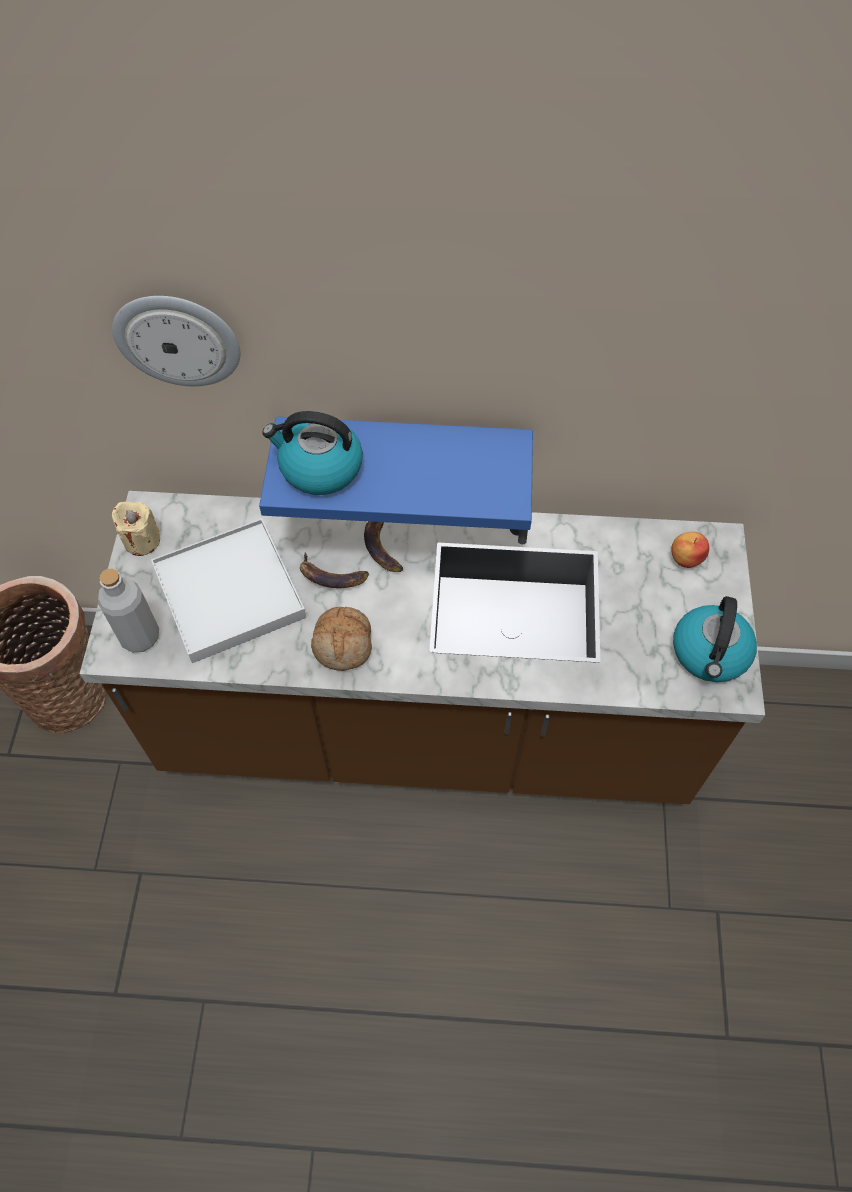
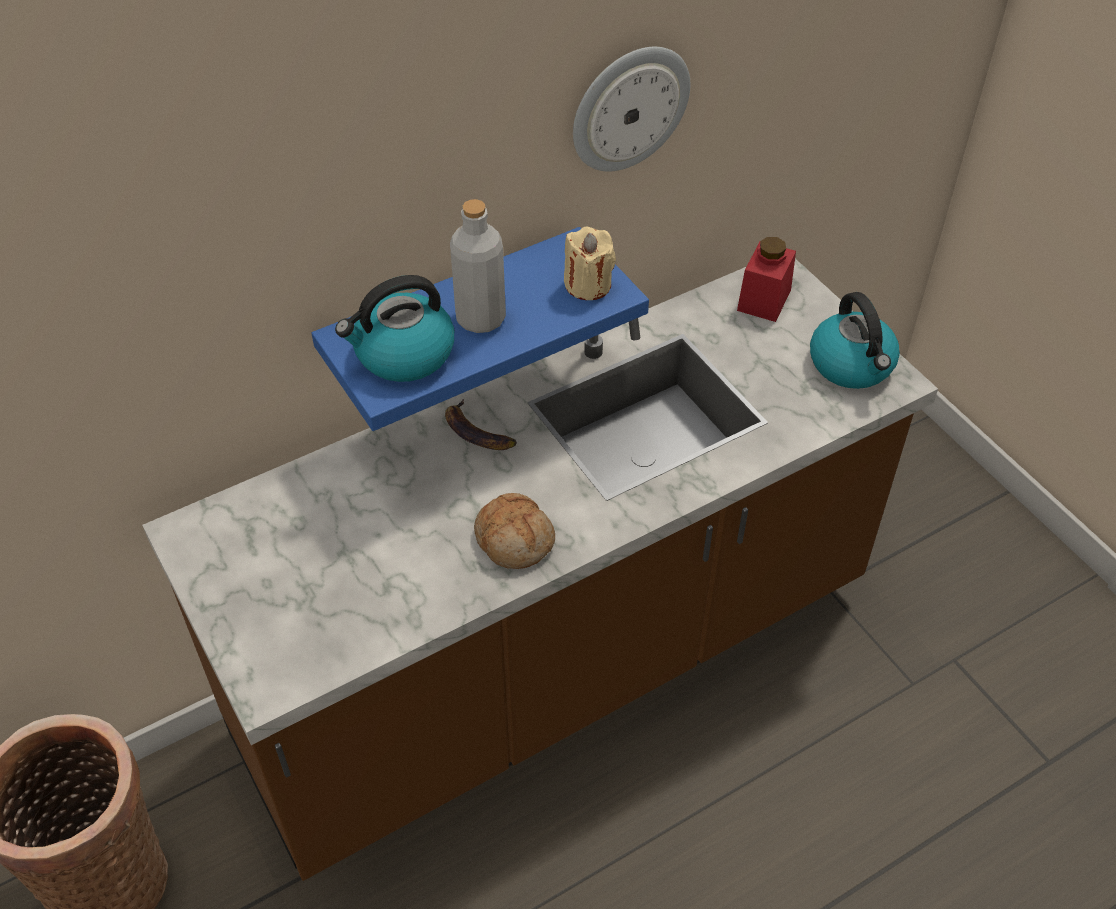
camera: 35 degrees left, 10 degrees down
(140, 636) = (286, 656): grey bottle -> grey bottle (480, 318)
(142, 541) = (204, 564): beige candle -> beige candle (588, 285)
(177, 339) = (194, 271): wall clock -> wall clock (629, 108)
(229, 593) = (351, 560): white tray -> none
(331, 576) = (447, 487): banana -> none
(686, 558) = (764, 300): apple -> red jar

